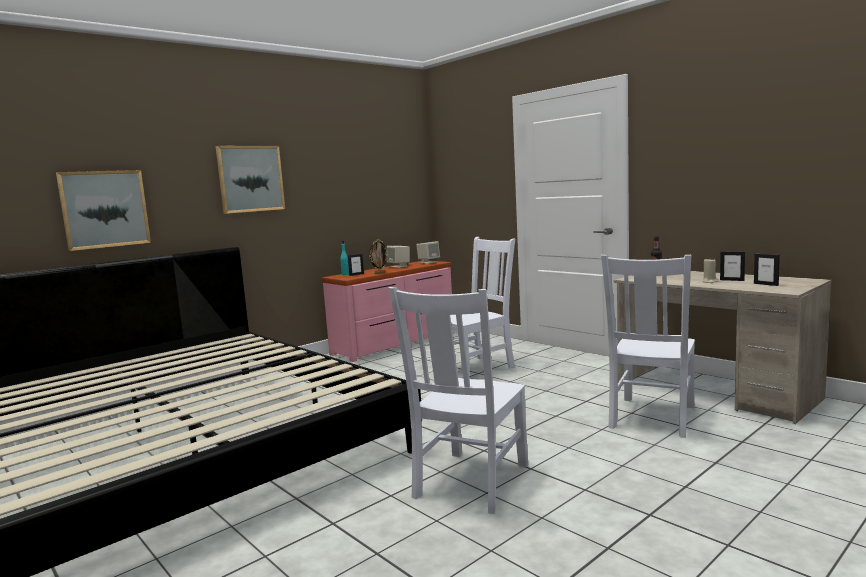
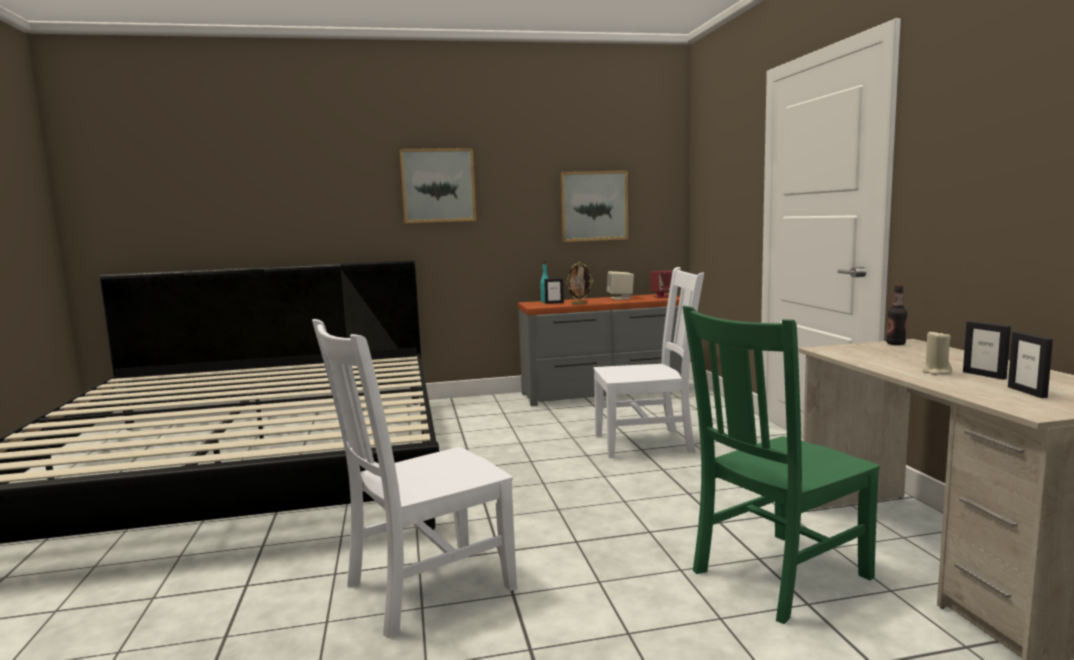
camera: 30 degrees right, 0 degrees up
(104, 209) = (281, 214): picture -> picture (593, 206)
(395, 343) = (605, 393): pink dresser -> grey dresser
(428, 262) = (664, 296): beige speaker -> red speaker
(651, 418) = (776, 576): white chair -> green chair

